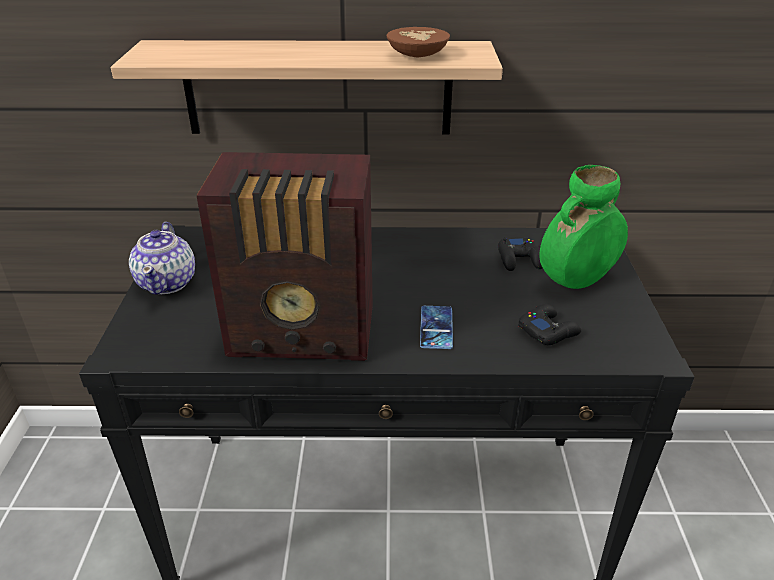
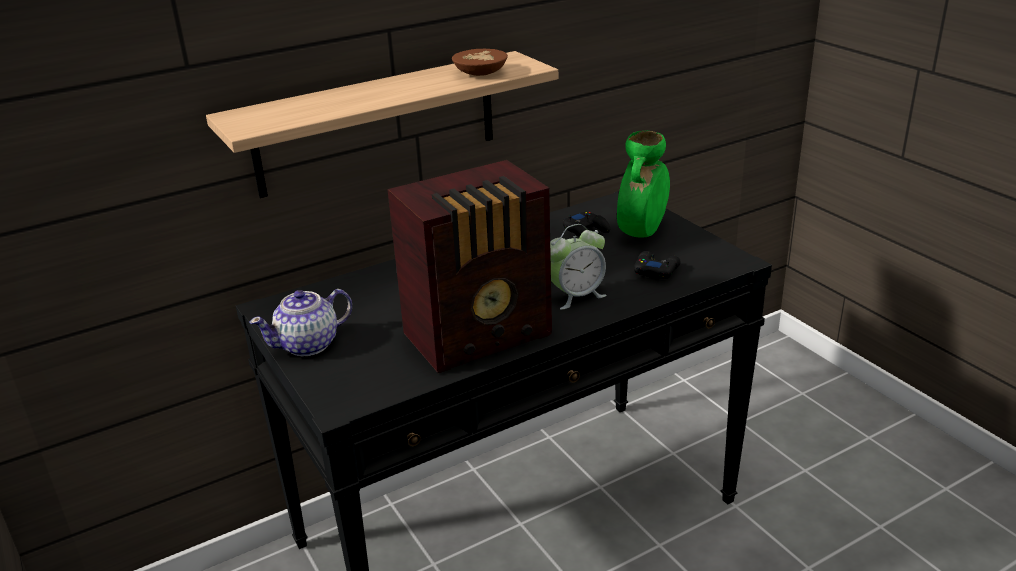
camera: 30 degrees left, 5 degrees down
(167, 282) = (309, 344): teapot -> teapot turned 90 degrees clockwise
(436, 327) = (576, 296): phone -> alarm clock

